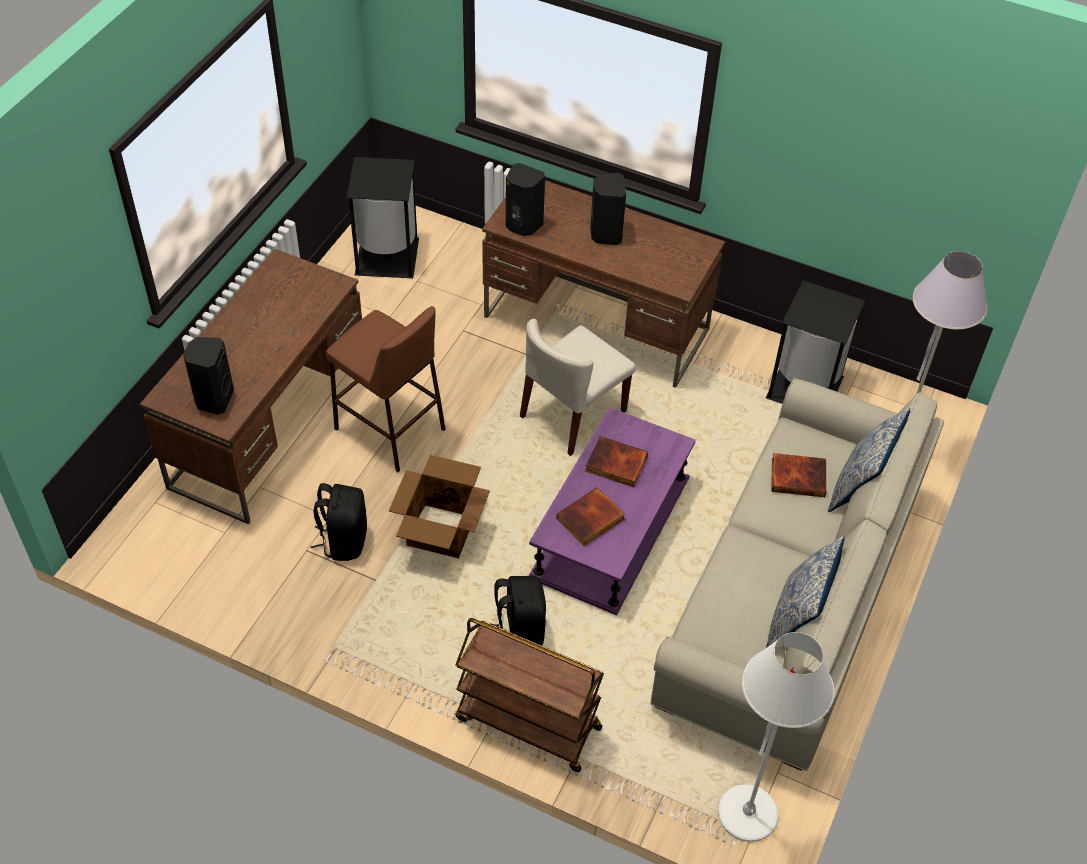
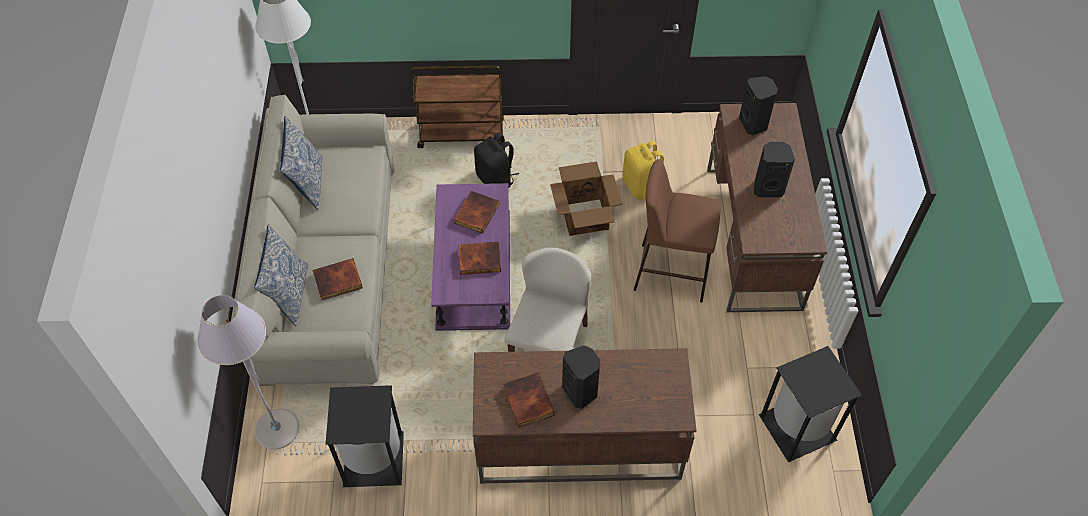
camera: 155 degrees right, 5 degrees up
(343, 540) = (641, 186): black backpack -> yellow backpack
(523, 225) = (656, 367): black speaker -> black speaker (768, 187)
(660, 245) = (527, 401): none -> book

